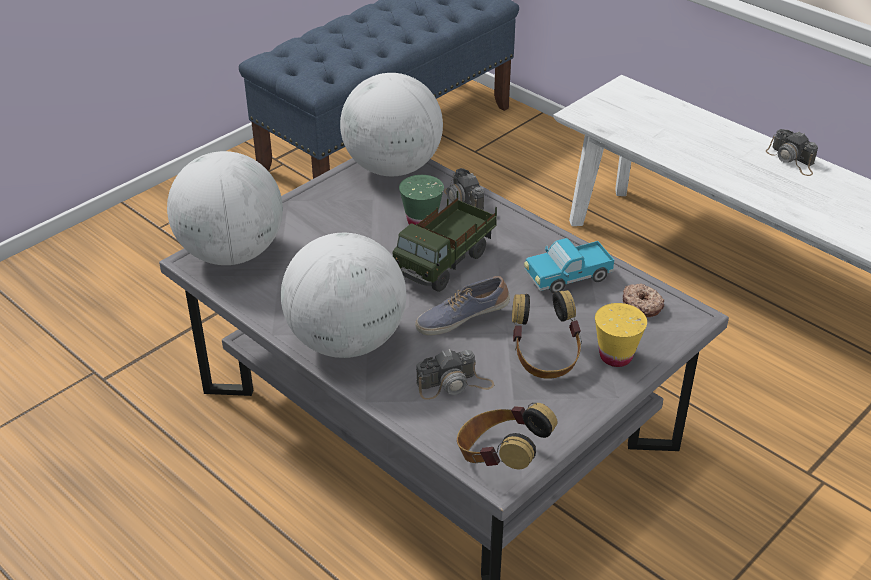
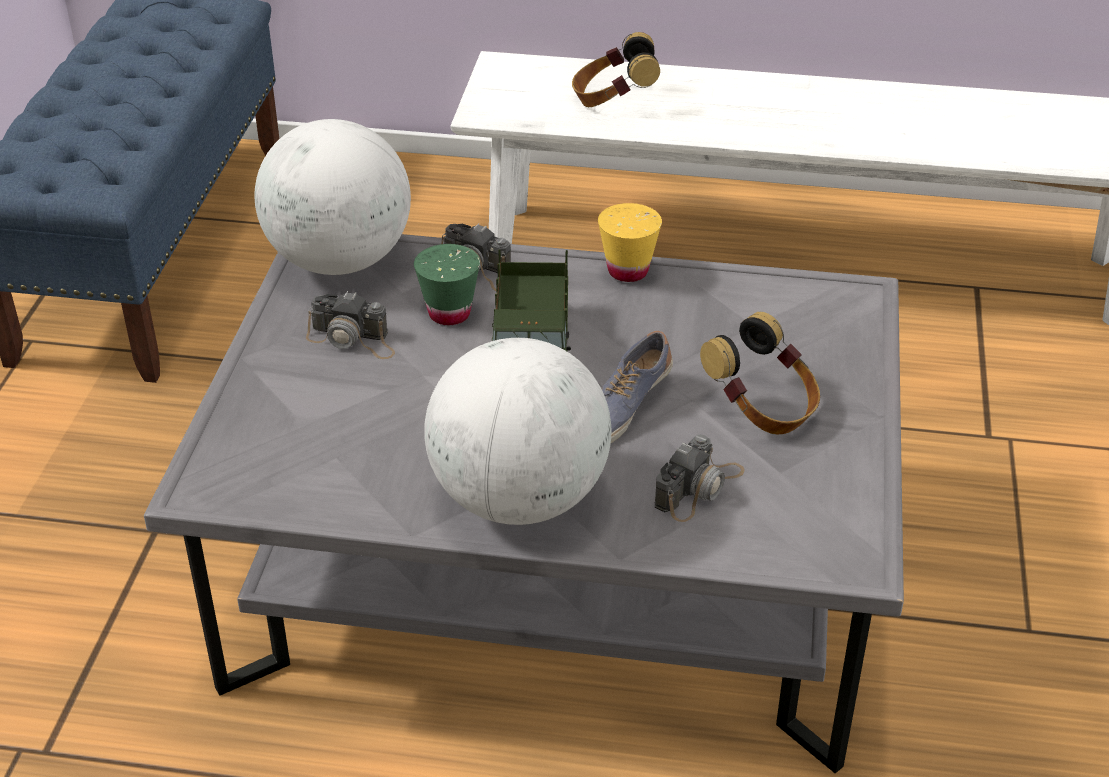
camera: 35 degrees left, 0 degrees up
(232, 253) = (241, 458): globe -> none
(500, 458) = (840, 544): headphones -> headphones (613, 100)
(567, 278) = (691, 308): toy truck -> none
(615, 356) = (833, 373): yellow cup -> yellow cup (628, 271)
(642, 305) = (800, 304): donut -> none
(792, 160) = (765, 86): camera -> camera (353, 339)

